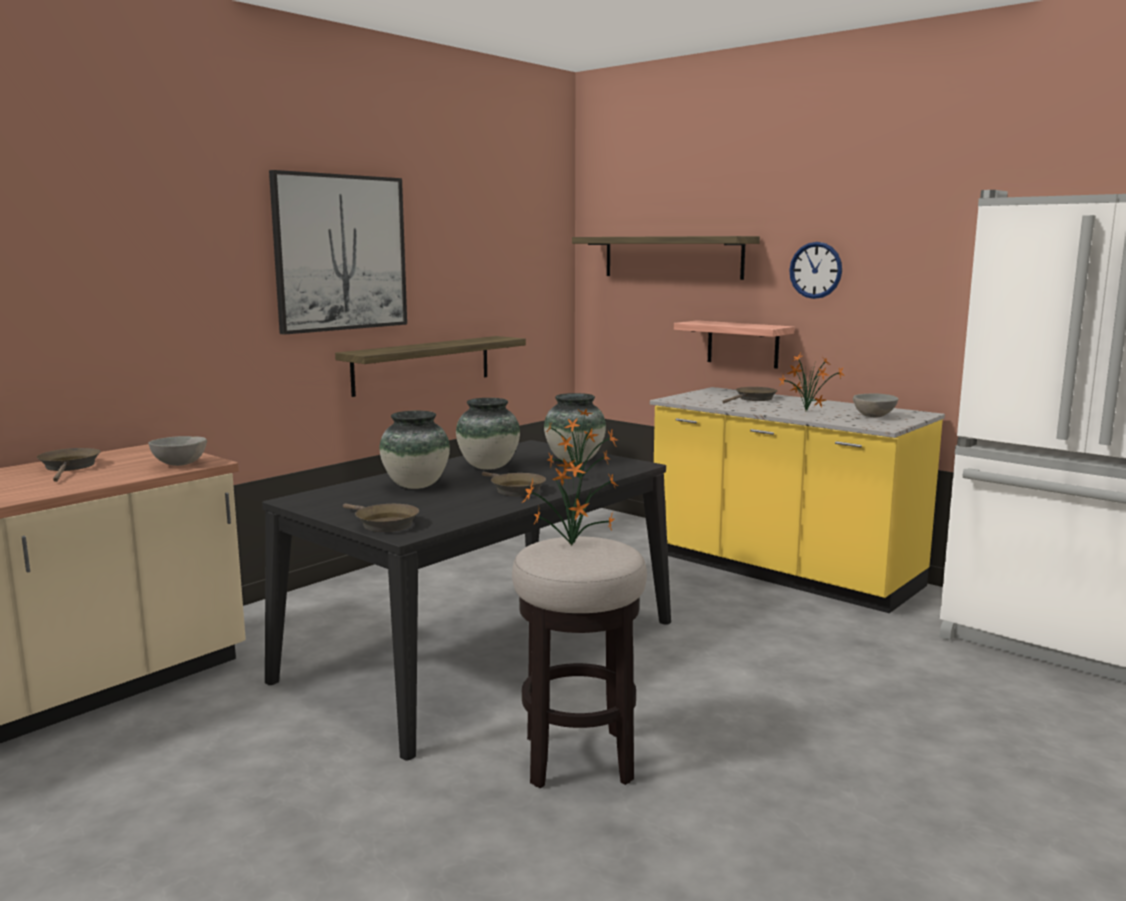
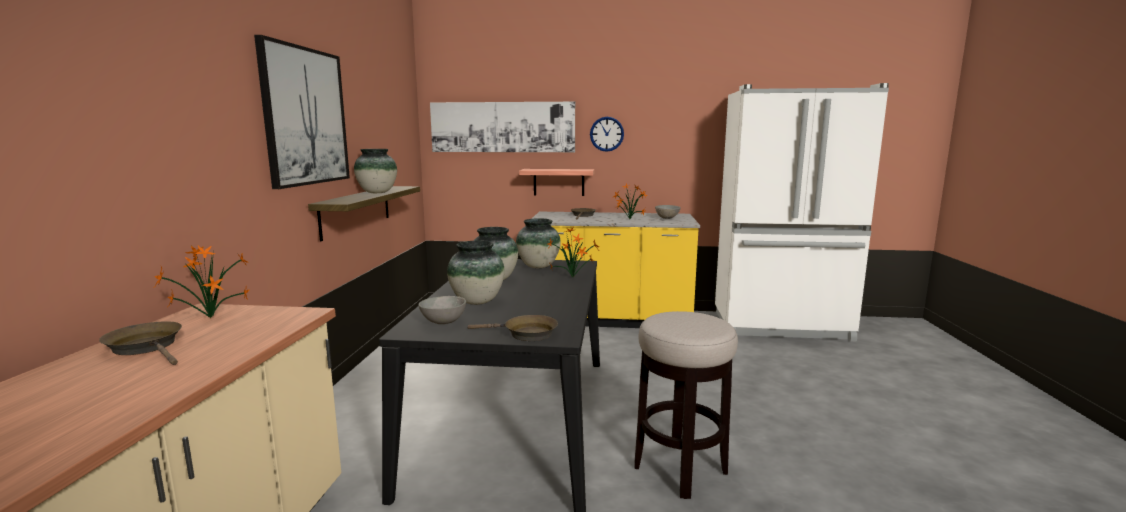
camera: 35 degrees left, 0 degrees up
(179, 464) = (279, 320): grey bowl -> grey bowl (442, 322)
(446, 343) = (377, 192): none -> vase
(515, 489) = (551, 291): brown frying pan -> none
(568, 545) = (675, 320): potted plant -> potted plant (208, 318)
(672, 257) = (502, 127): shelf -> picture

